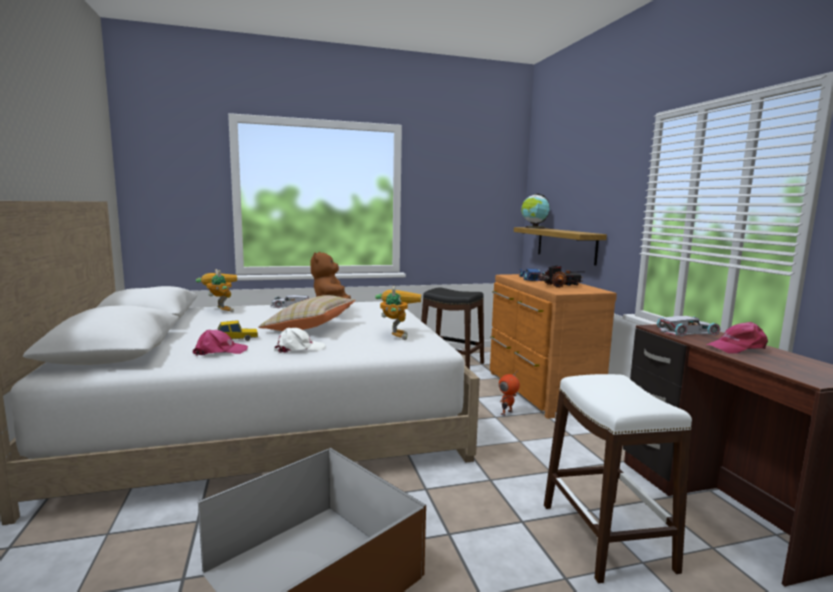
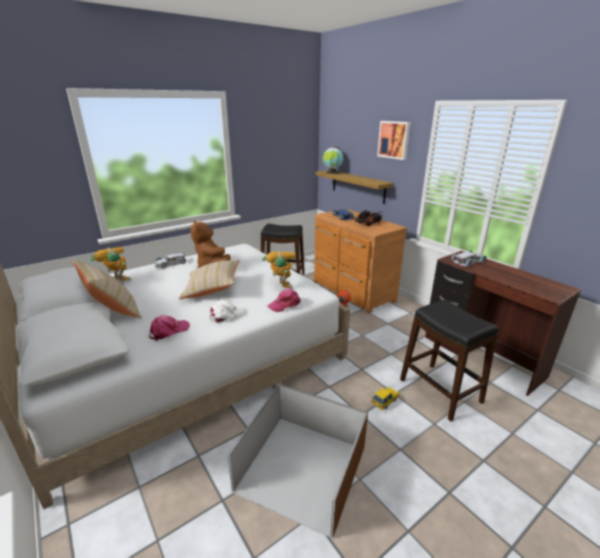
camera: 20 degrees left, 15 degrees up
(185, 331) = (113, 312): none -> beige pillow
(238, 339) = (168, 313): toy car -> toy car (385, 400)
(605, 537) = (440, 391): white stool -> black stool
(608, 175) = (394, 139): none -> picture
(737, 348) = (502, 273): pink cap -> pink cap (285, 304)

